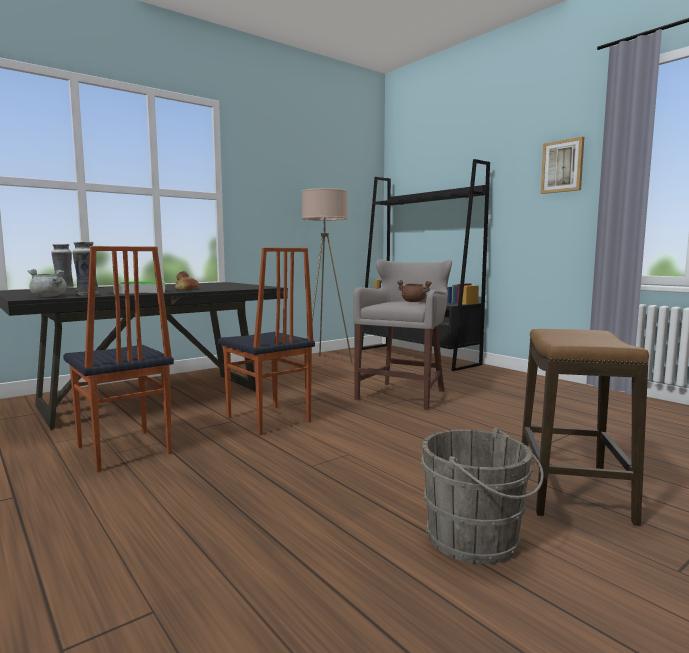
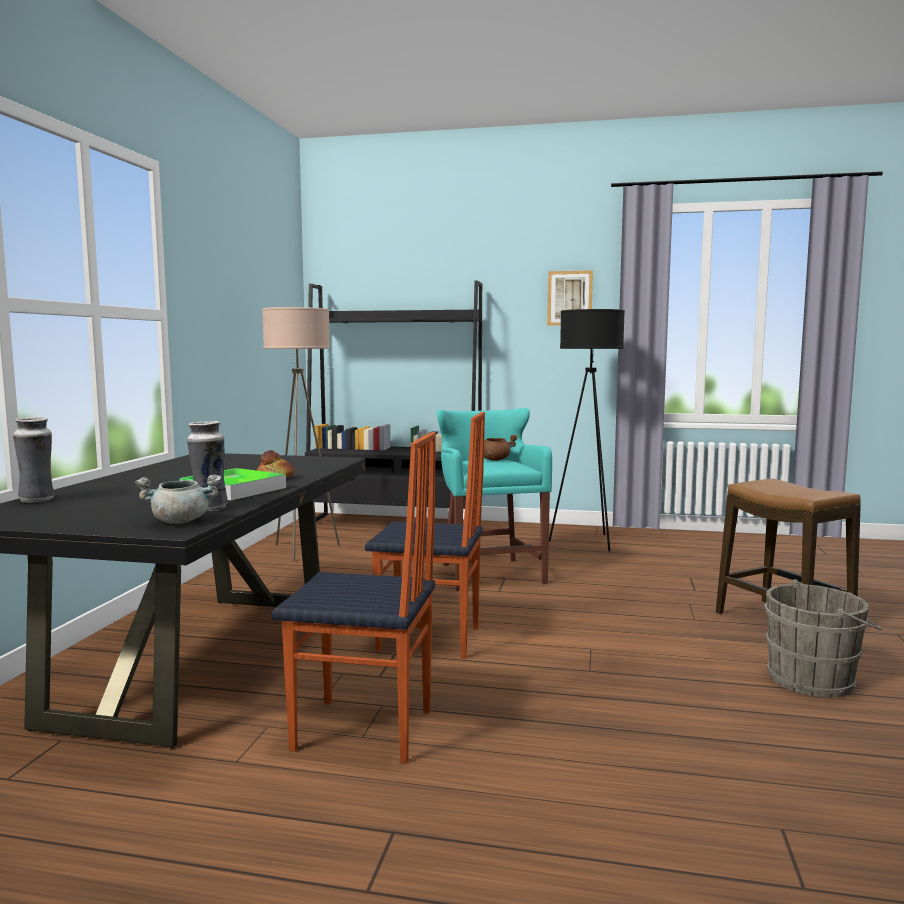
camera: 40 degrees left, 0 degrees up
(403, 394) = (489, 573): grey stool -> turquoise stool
(536, 391) = (587, 542): none -> black floor lamp

